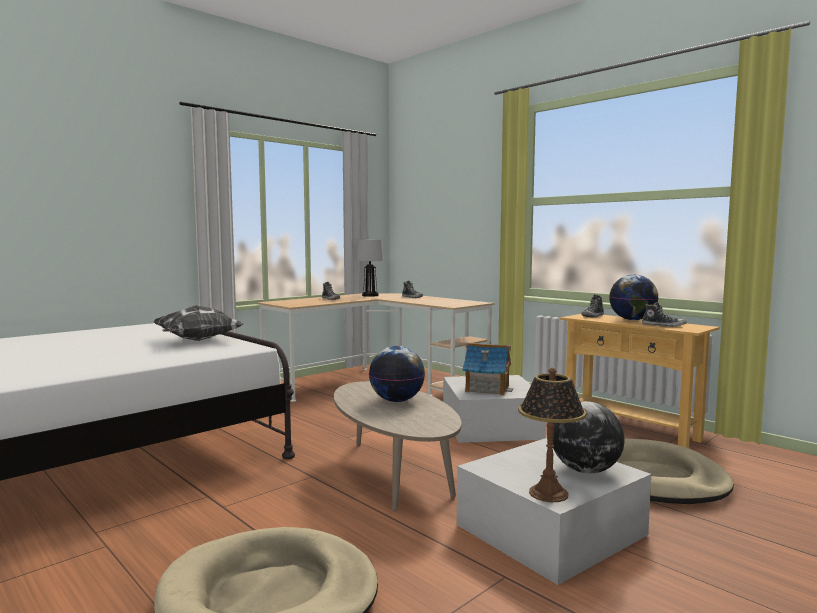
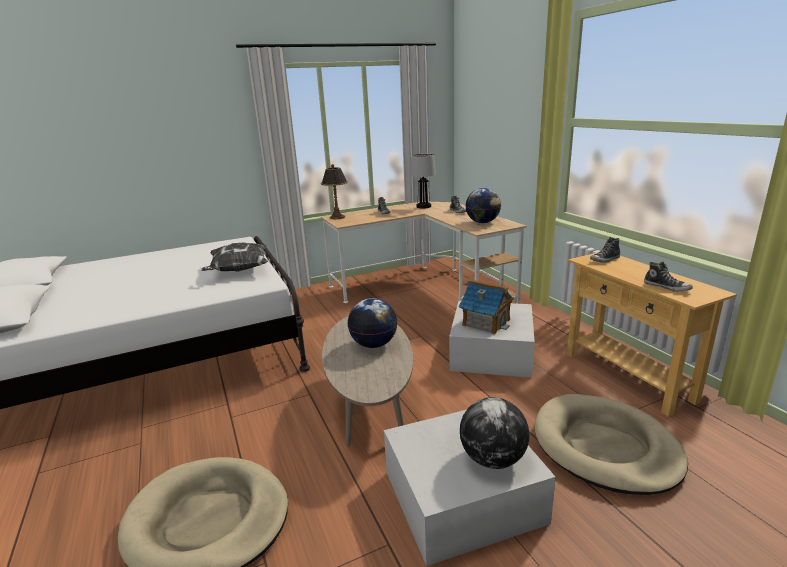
camera: 20 degrees right, 15 degrees up
(549, 493) = (435, 485): table lamp -> table lamp (337, 217)
(632, 320) = (643, 270): globe -> globe (482, 222)

